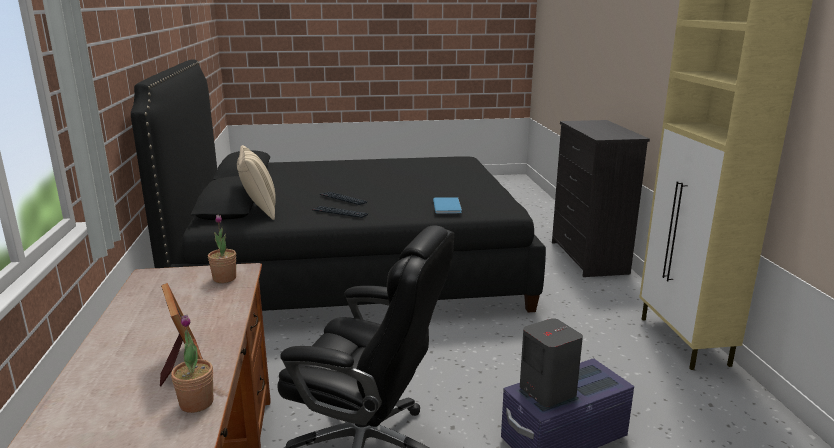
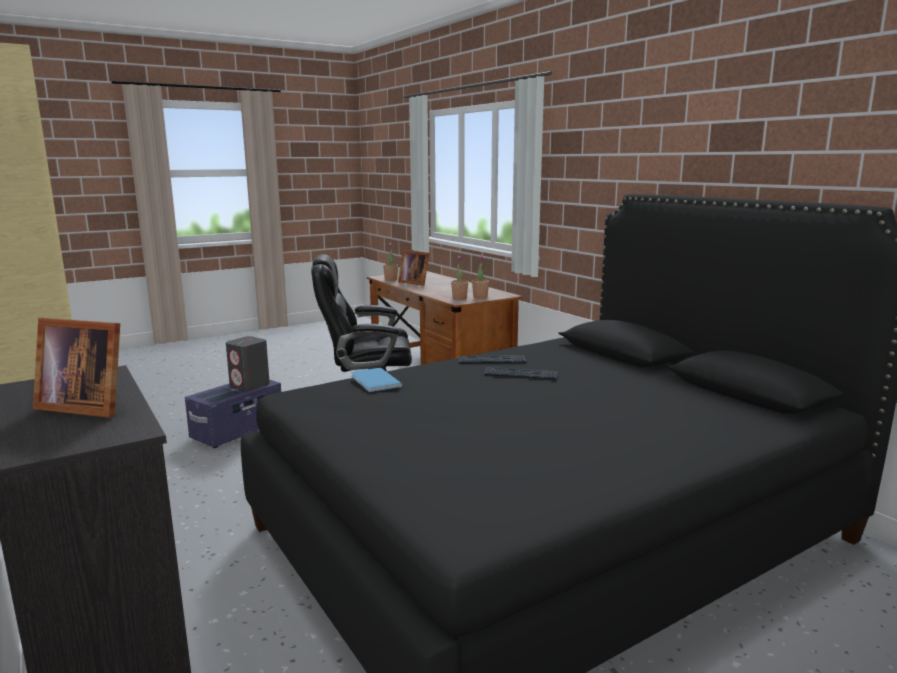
camera: 155 degrees right, 5 degrees down
(196, 274) = (480, 297): none -> potted plant
(259, 211) = (577, 351): beige pillow -> none
(595, 128) = (85, 406): none -> picture frame

